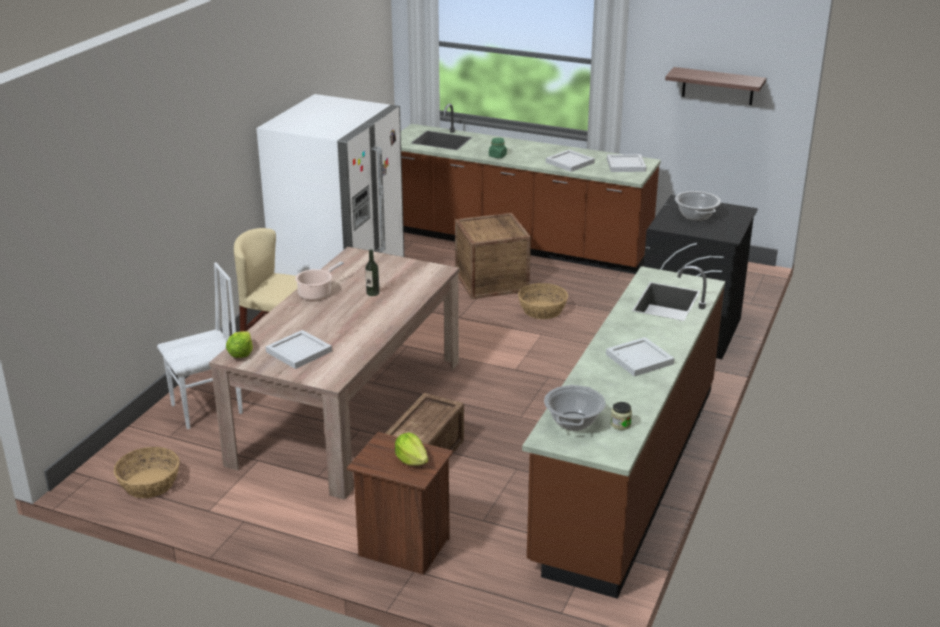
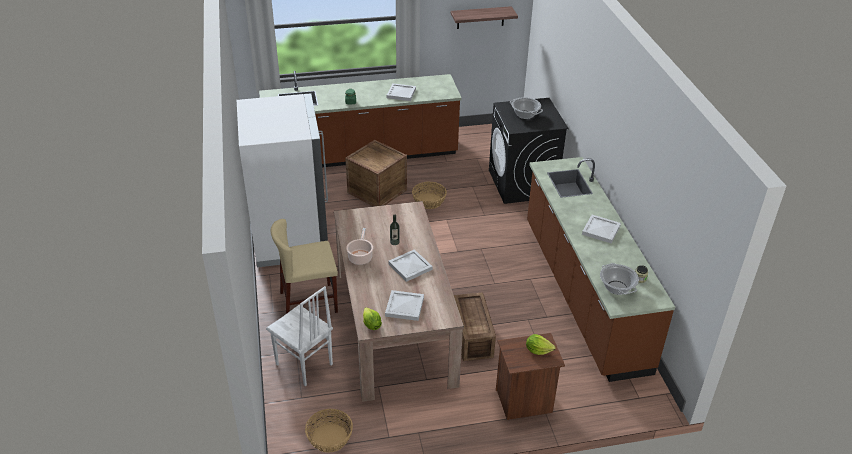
camera: 35 degrees left, 10 degrees up
(208, 409) = (304, 365): white chair -> white chair turned 105 degrees clockwise
(626, 165) = (436, 85): white tray -> white tray (411, 267)

